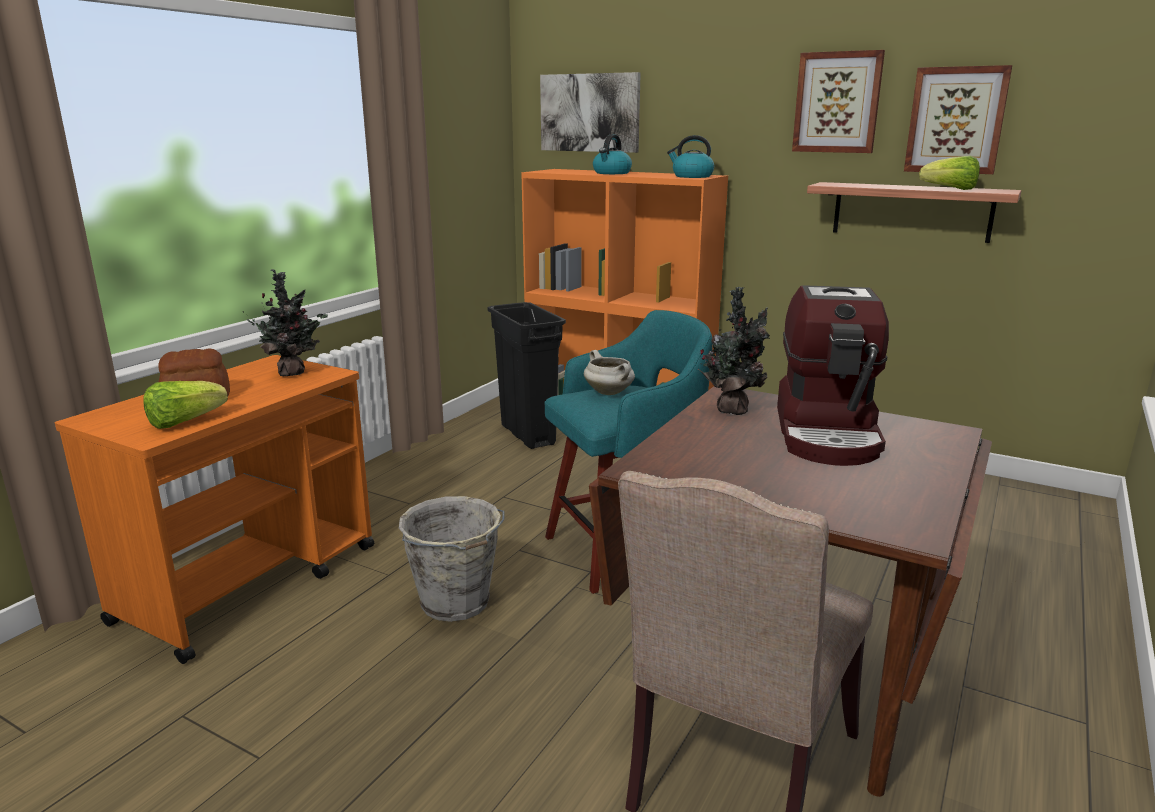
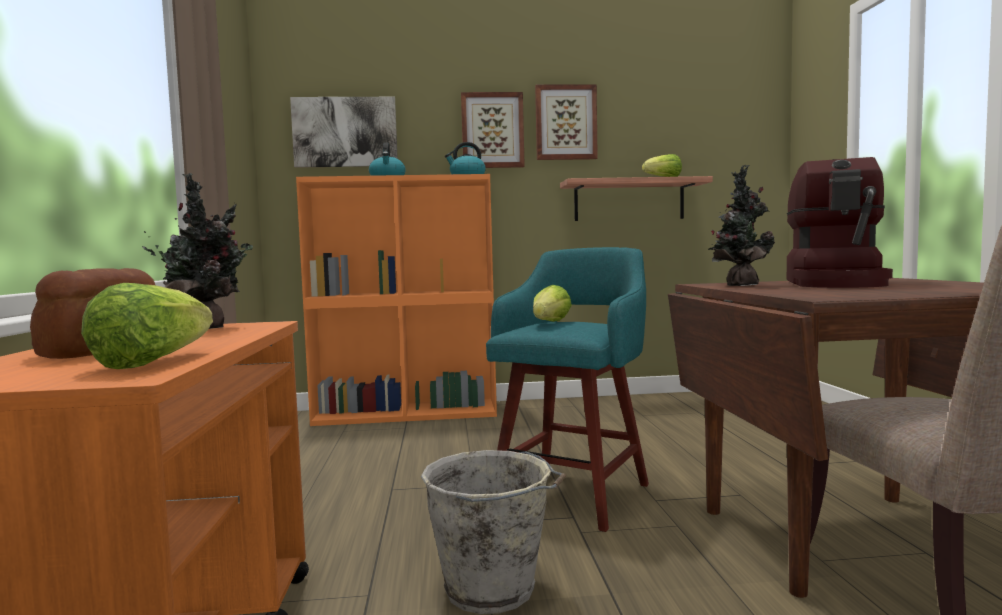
camera: 35 degrees left, 15 degrees down
(528, 435) = (341, 441): black trash can -> none
(610, 393) = (550, 323): white cooking pot -> lettuce
(828, 433) = (836, 283): coffee machine -> coffee machine turned 45 degrees clockwise
(956, 120) = (649, 135): picture -> picture (492, 130)

